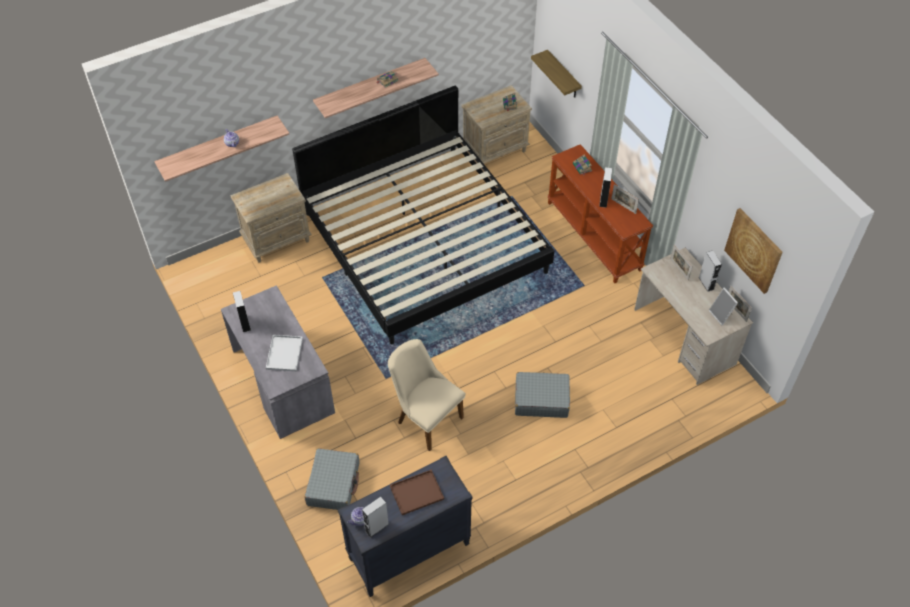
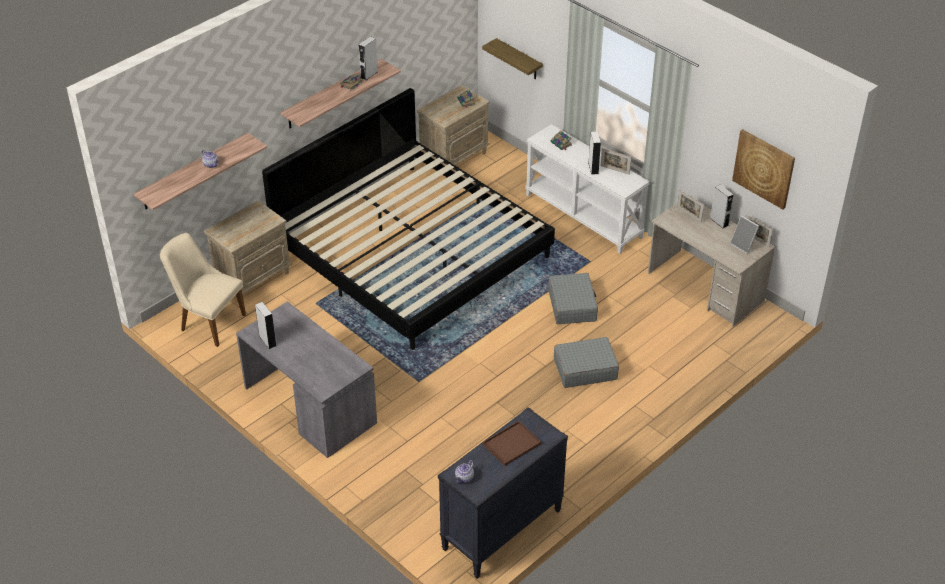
camera: 15 degrees left, 10 degrees down
(285, 354) = (321, 360): white tray -> none
(333, 484) = (400, 486): grey suitcase -> grey suitcase (572, 305)
(376, 527) = (483, 481): grey speaker -> grey speaker (369, 74)
(425, 417) = (473, 408): beige chair -> beige chair (207, 321)
(594, 236) = (584, 216): brown console table -> white console table

